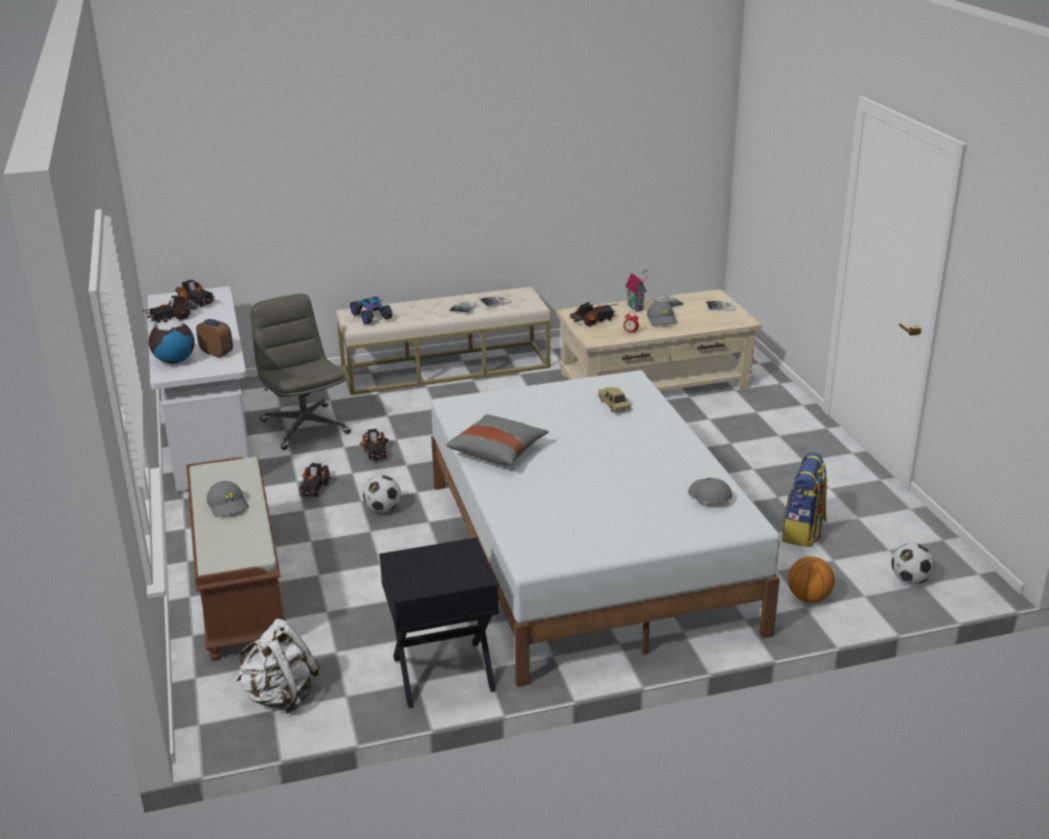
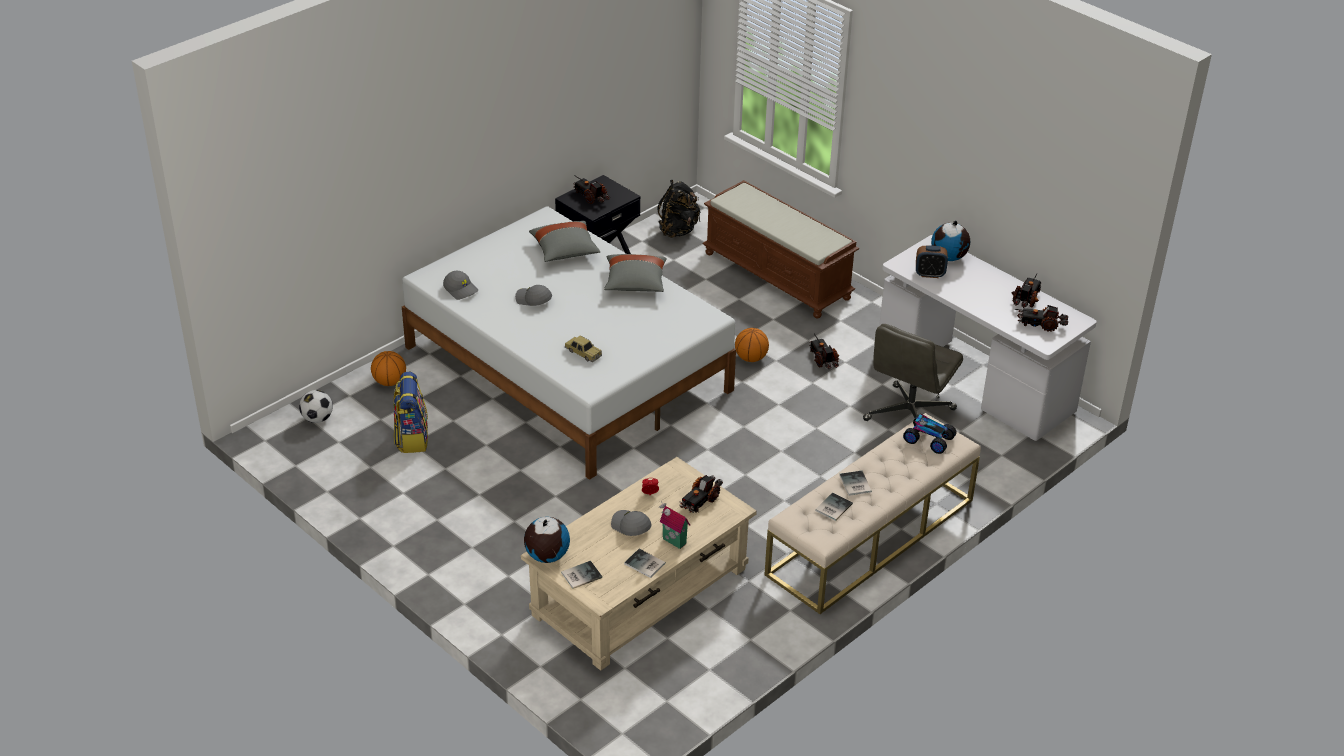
camera: 150 degrees right, 10 degrees up
(228, 506) = (785, 222): grey cap -> grey cap (533, 300)
(280, 696) = (677, 230): white backpack -> black backpack
(304, 427) = (909, 415): grey office chair -> grey office chair turned 90 degrees clockwise
(375, 453) = (816, 407): toy truck -> toy truck (591, 197)
(383, 509) = (751, 358): football -> basketball
(547, 508) = (565, 251): none -> grey pillow
(741, 319) = (546, 556): none -> globe

